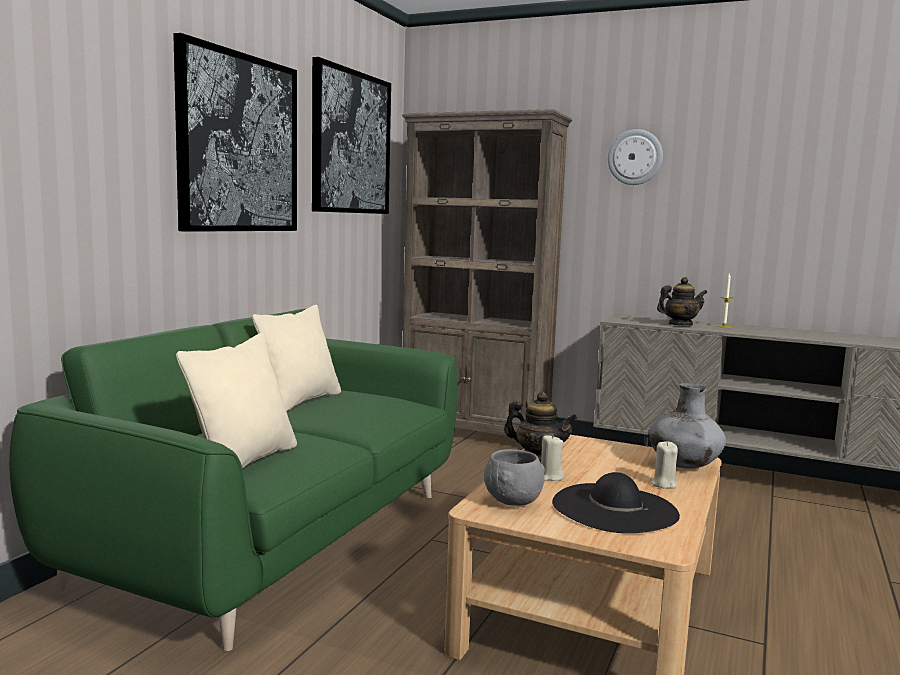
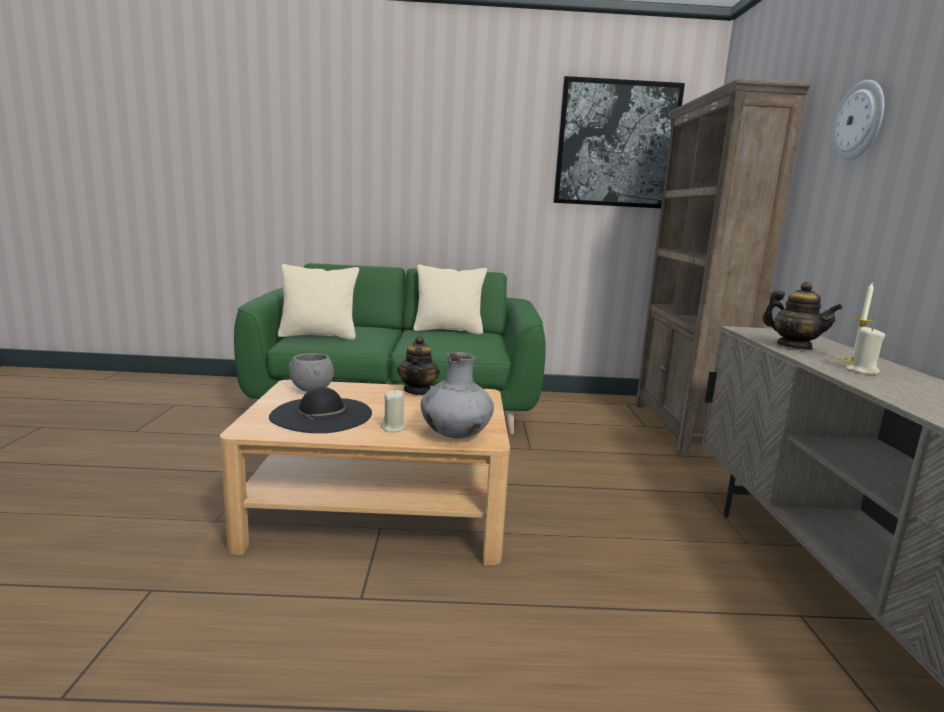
camera: 65 degrees right, 5 degrees up
(239, 143) = (471, 152): picture -> none
(549, 477) = (375, 396): beige candle -> beige candle (862, 371)

